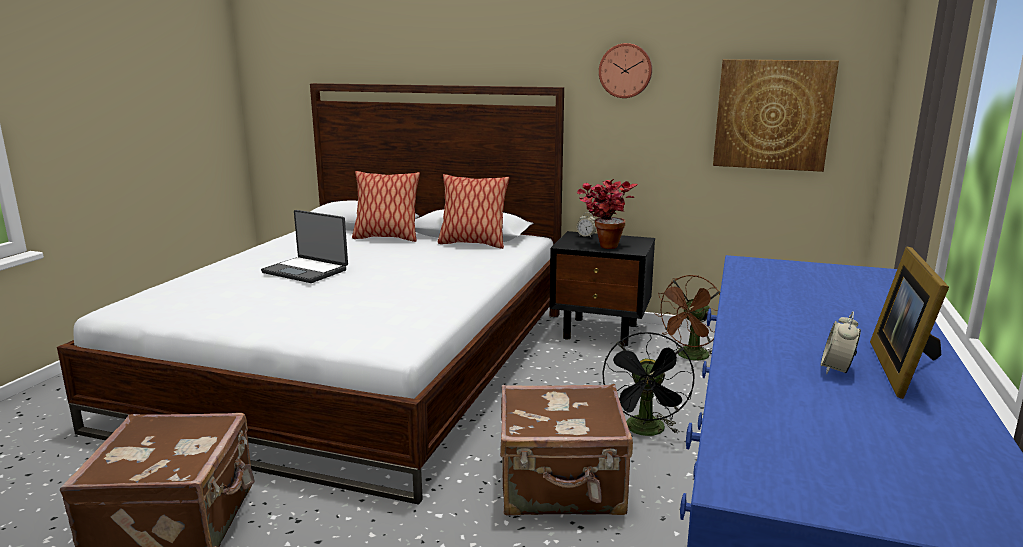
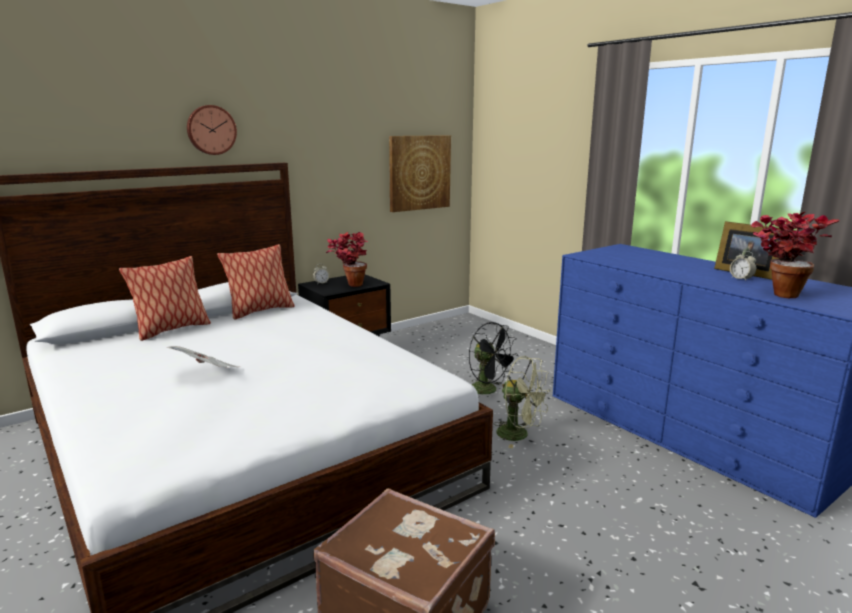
camera: 55 degrees left, 0 degrees up
(306, 271) = (206, 373): laptop -> newspaper
(562, 487) = (519, 435): brown suitcase -> green fan
(625, 70) = (327, 146): wall clock -> wall clock (211, 130)
(690, 357) = (422, 347): brown fan -> none
(786, 408) = (778, 293): none -> potted plant

